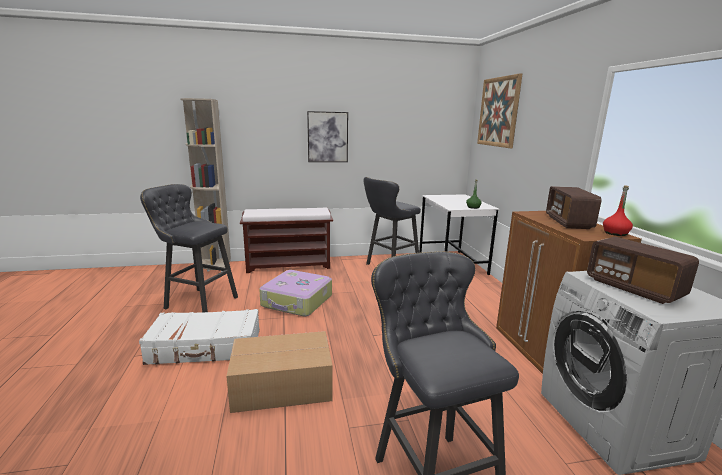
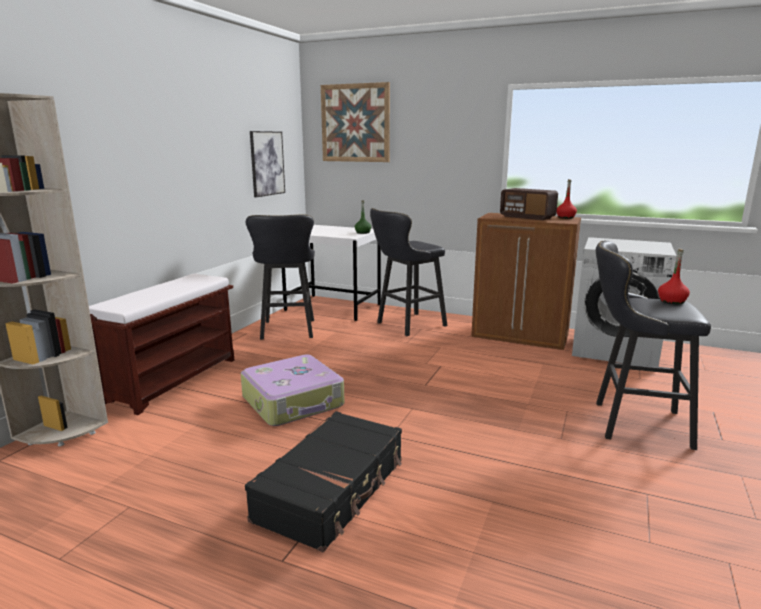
camera: 55 degrees left, 0 degrees up
(195, 301) = (168, 476): black stool -> black stool (405, 325)
(206, 347) = (332, 490): white suitcase -> black suitcase
(284, 386) = (472, 454): cardboard box -> none
(327, 137) = (175, 163): picture -> picture (267, 163)
(480, 356) = (672, 301): none -> red bottle
(633, 288) = (623, 246): radio -> none

